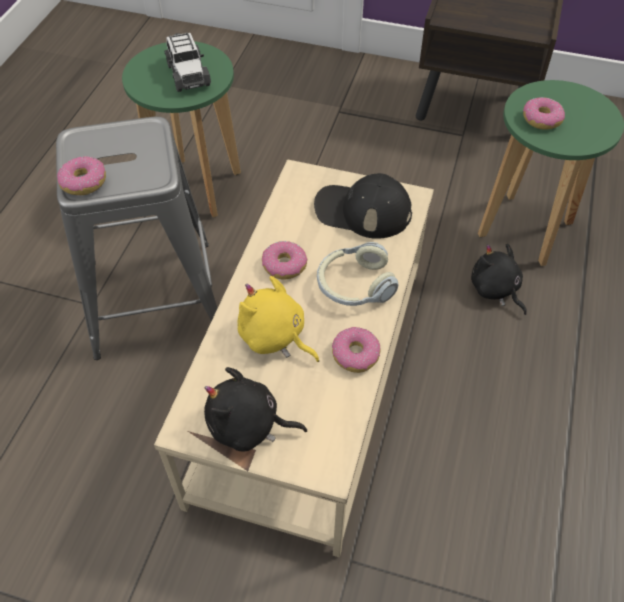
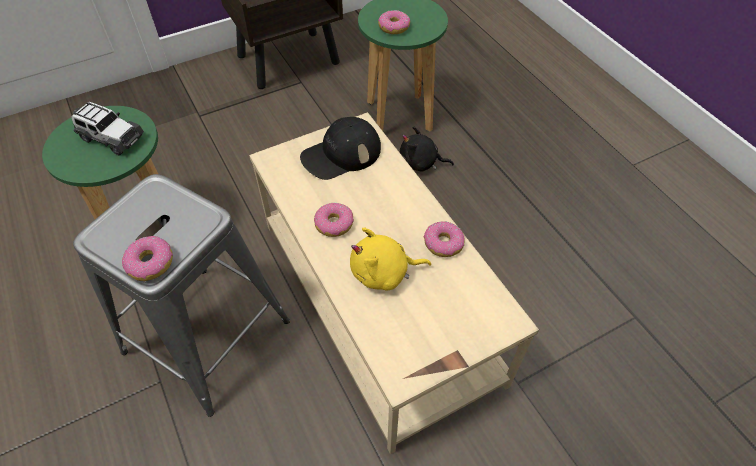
camera: 45 degrees left, 0 degrees up
(248, 426) = (436, 340): black plush toy -> none
(354, 285) = (392, 203): headphones -> none

